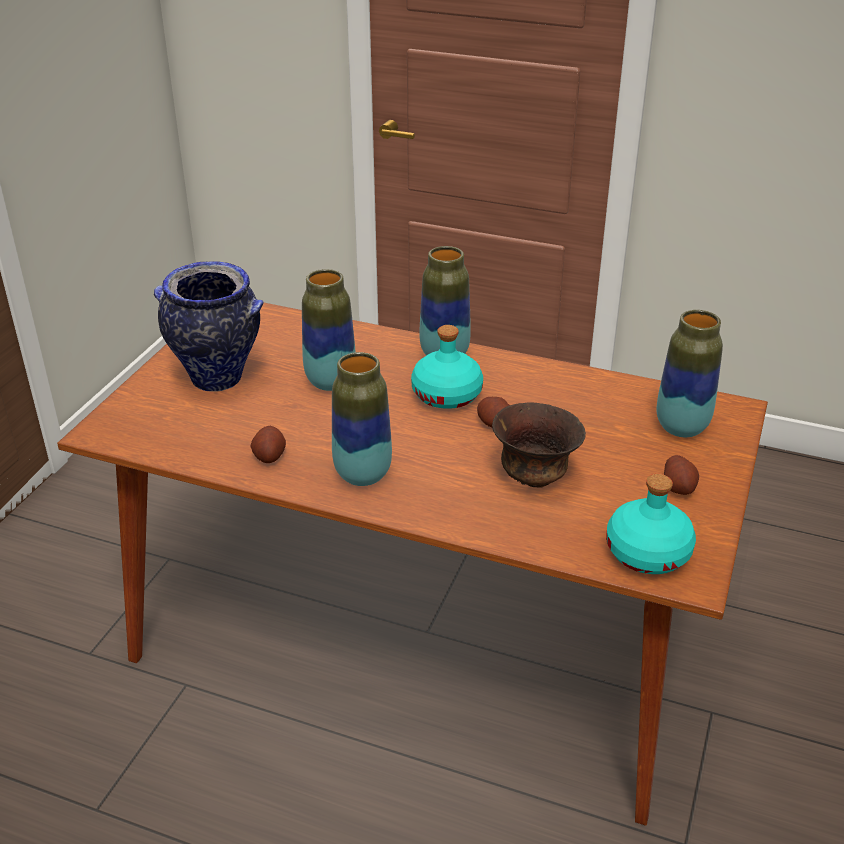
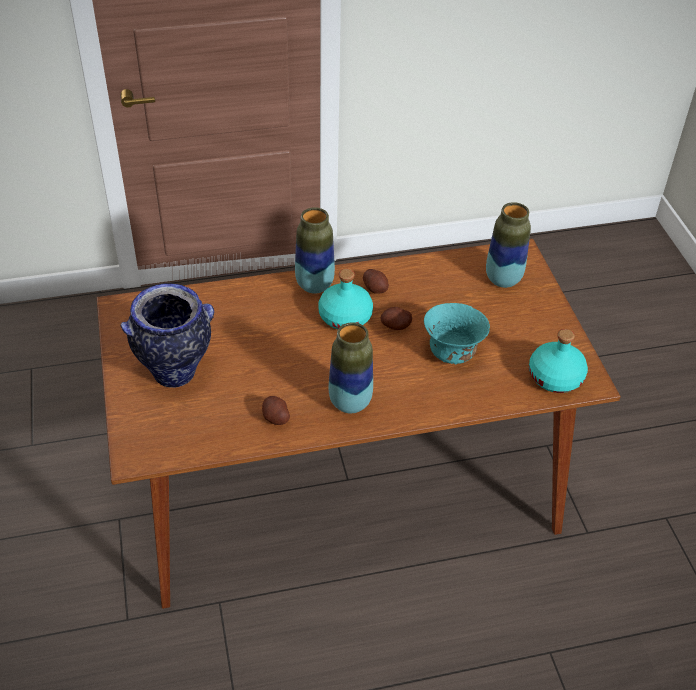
camera: 35 degrees left, 10 degrees up
(330, 382) = (258, 340): vase -> none
(534, 476) = (451, 354): brown bowl -> turquoise bowl
(678, 487) = (535, 324): potato -> potato (375, 288)

